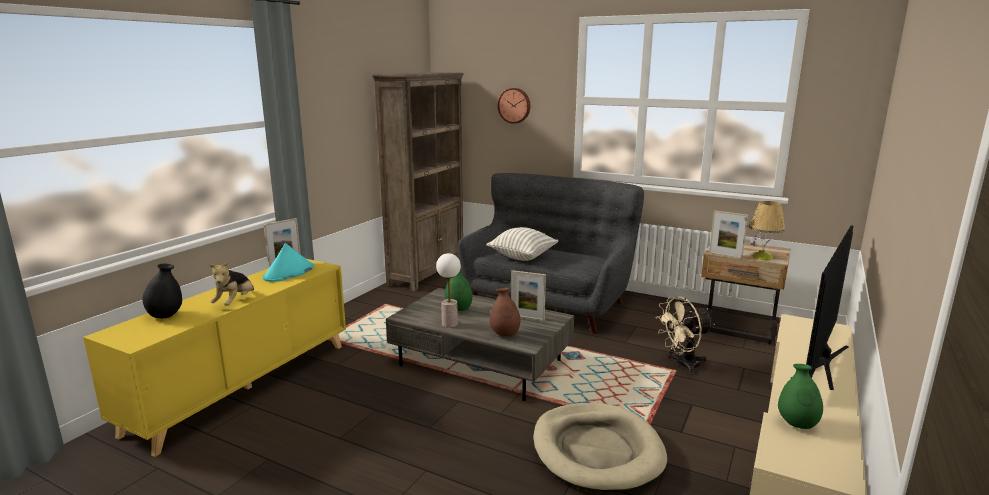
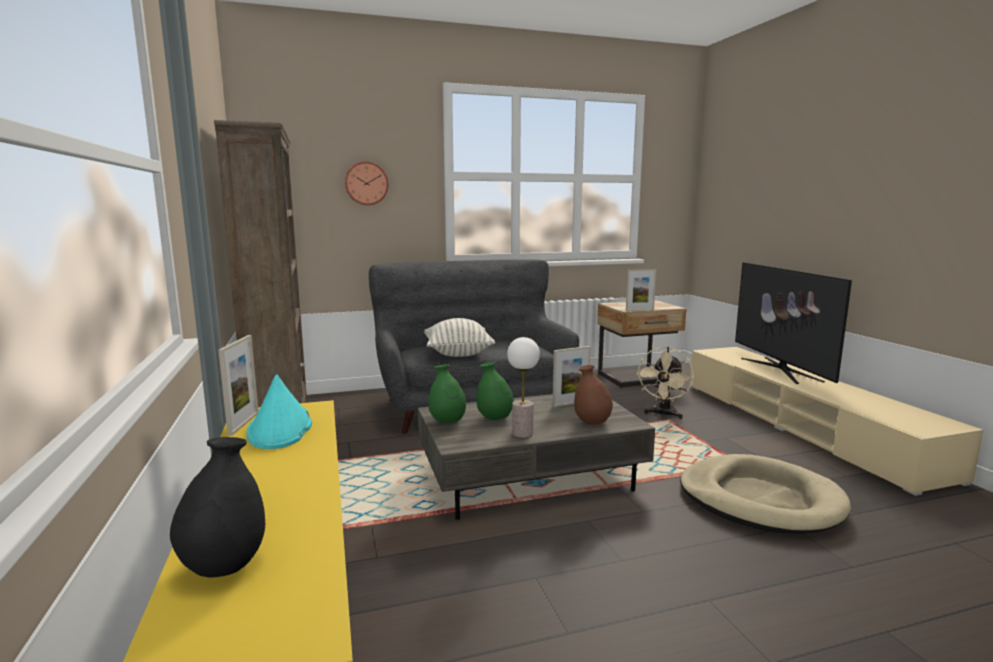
camera: 45 degrees left, 5 degrees down
(235, 302) = (309, 490): plush toy -> none
(762, 257) = (660, 307): table lamp -> none
(797, 424) = (867, 406): green vase -> green vase (447, 422)

